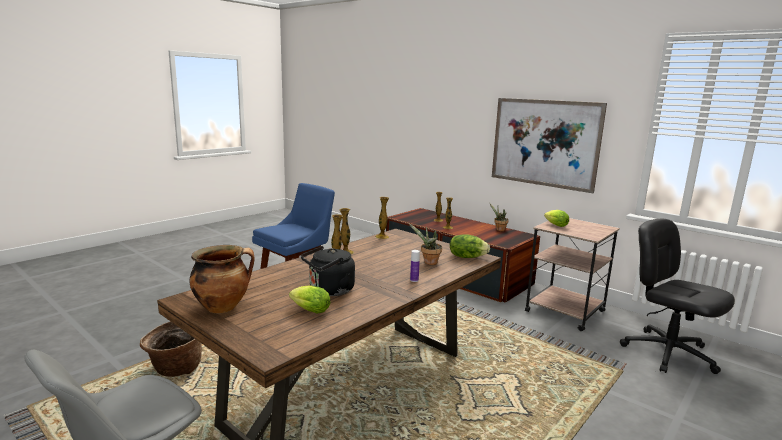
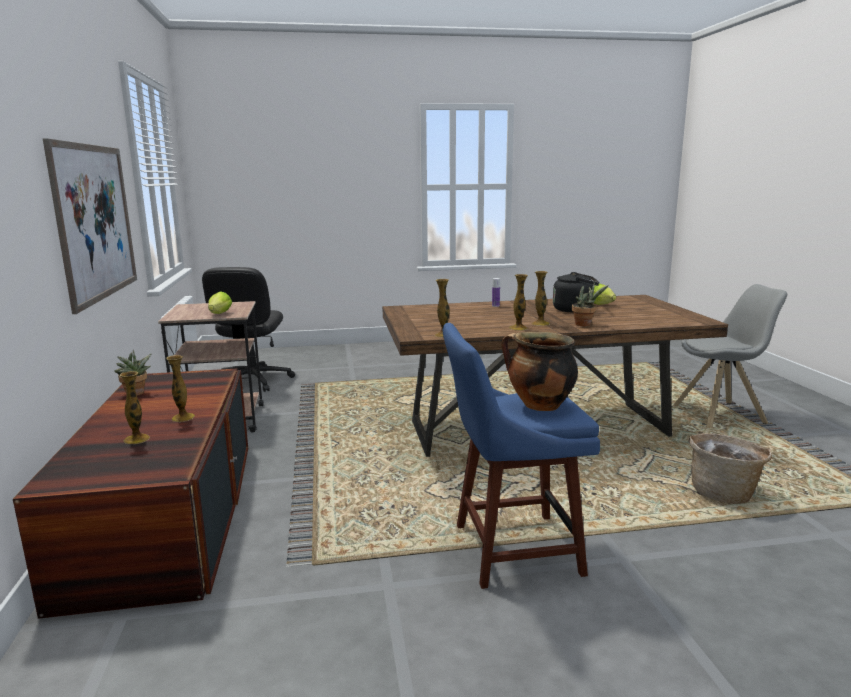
camera: 140 degrees left, 0 degrees up
(223, 307) = (667, 313): cooking pot -> cooking pot (539, 406)
(428, 262) = (455, 311): potted plant -> potted plant (585, 325)
(467, 257) = (410, 309): lettuce -> none

